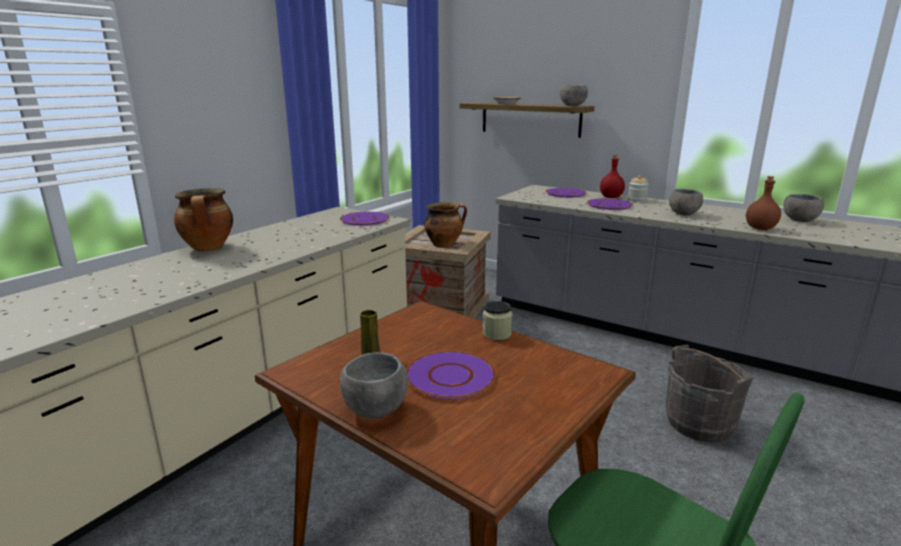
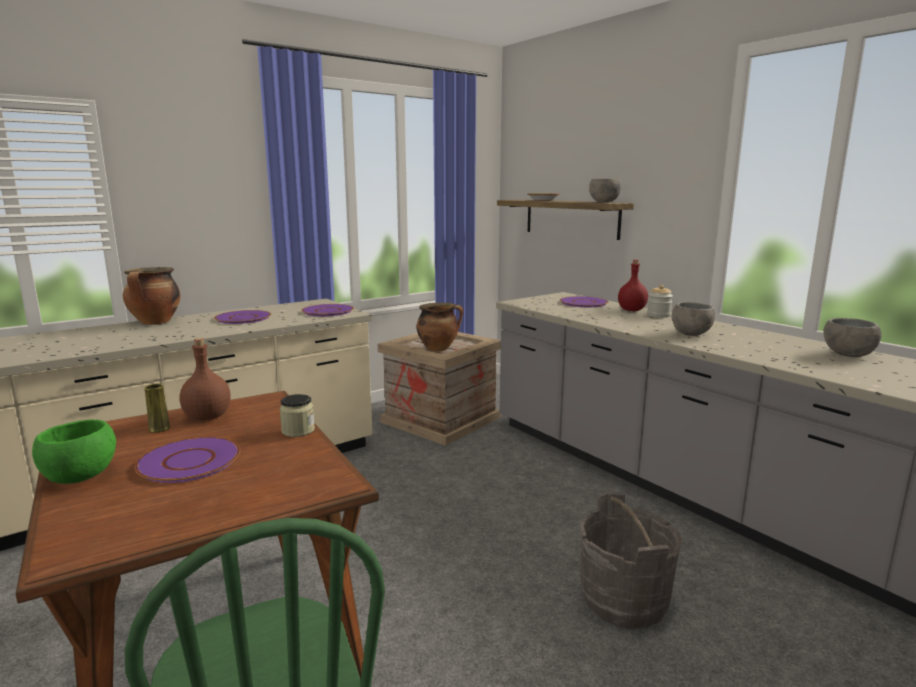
camera: 20 degrees right, 5 degrees down
(375, 410) = (79, 477): grey bowl -> green bowl
(609, 205) = (614, 318): purple plate -> purple plate (243, 318)
(760, 228) = (768, 358): brown bottle -> brown bottle (208, 417)

